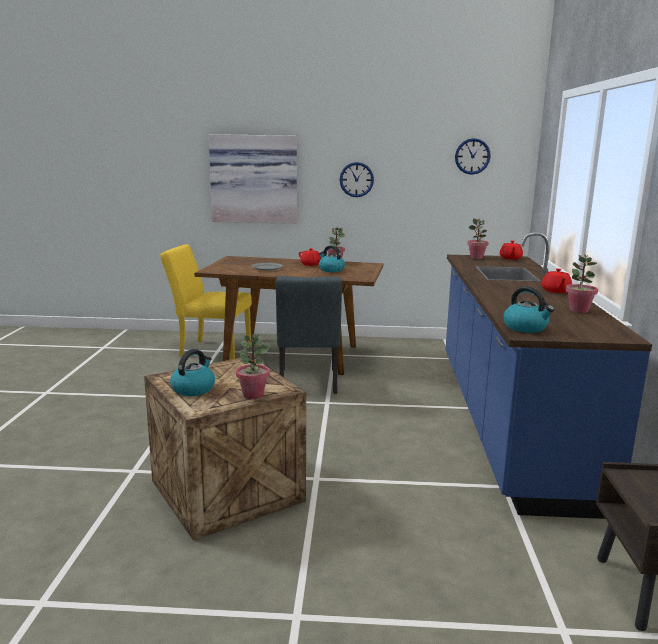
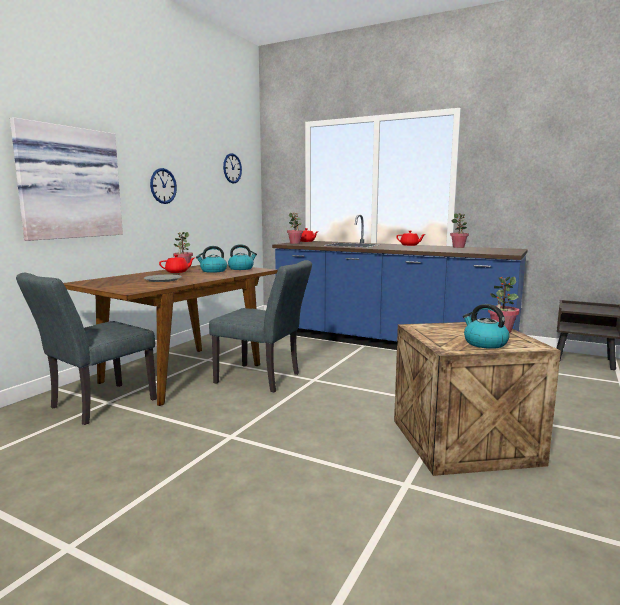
camera: 65 degrees left, 5 degrees down
(210, 350) = (96, 406): yellow chair -> grey chair
(526, 328) = (495, 252): kettle -> kettle (241, 268)

